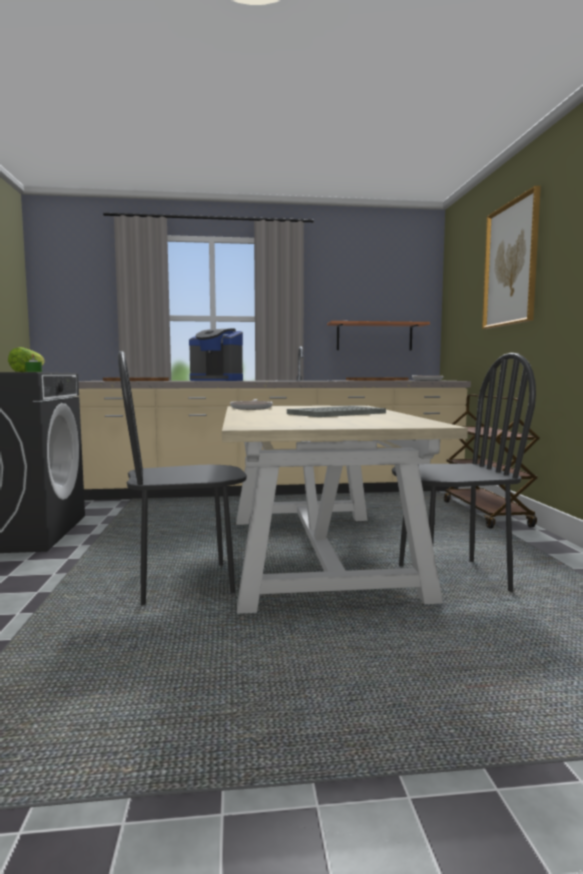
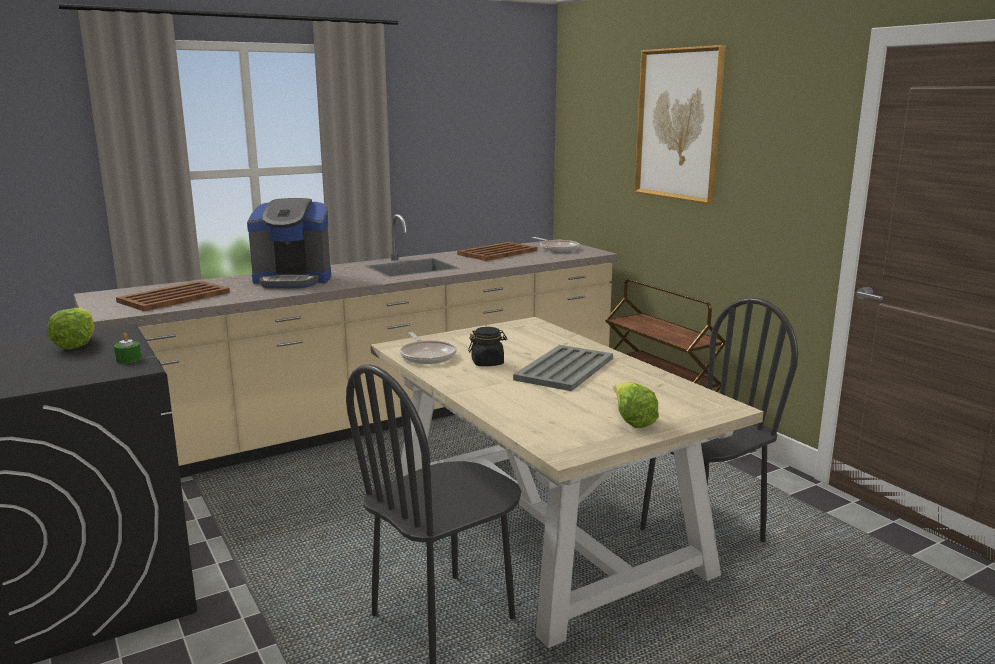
camera: 25 degrees left, 10 degrees up
(286, 410) = (487, 363): none -> black jar
(335, 424) = (632, 420): none -> lettuce
(374, 337) = (477, 183): shelf -> none

